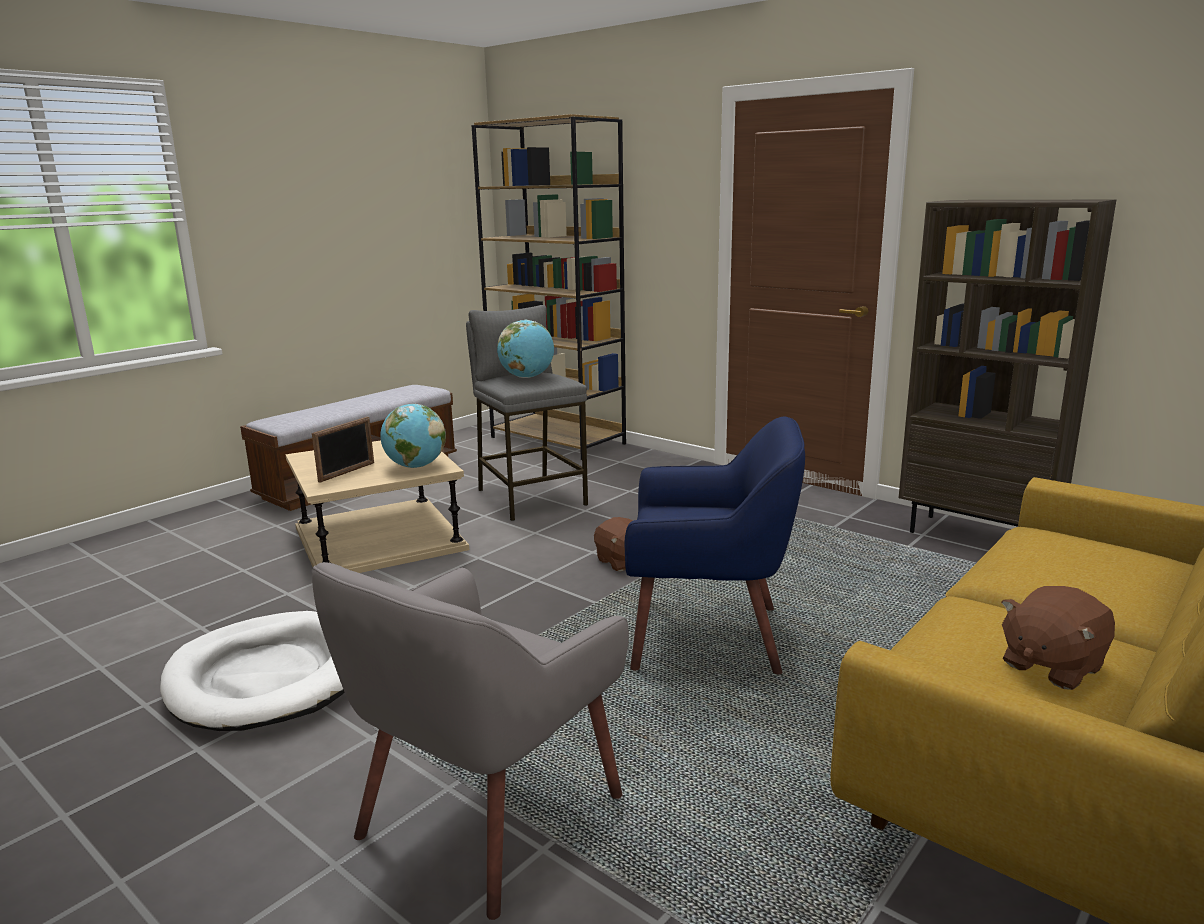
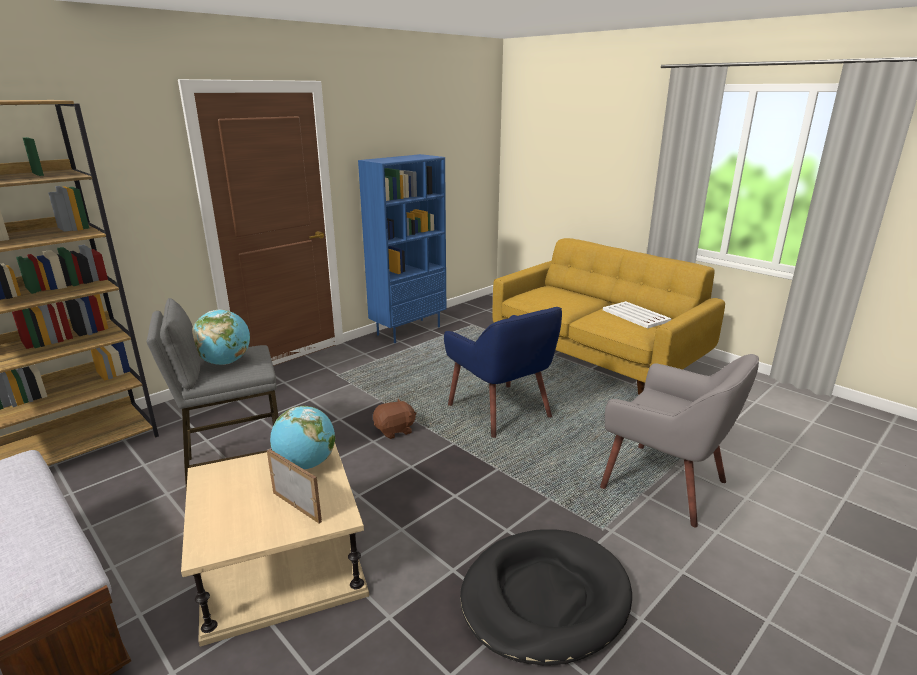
camera: 85 degrees left, 5 degrees up
(267, 677) = (544, 598): white dog bed -> black dog bed
(709, 636) = (501, 411): blue armchair -> blue armchair turned 135 degrees clockwise
(978, 537) = (408, 330): brown bookcase -> blue bookcase
(1051, 665) = (635, 315): brown plush toy -> white tray

